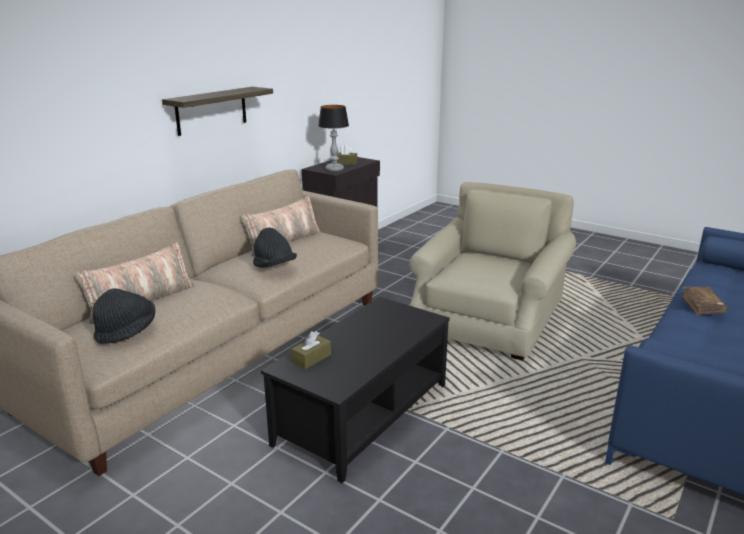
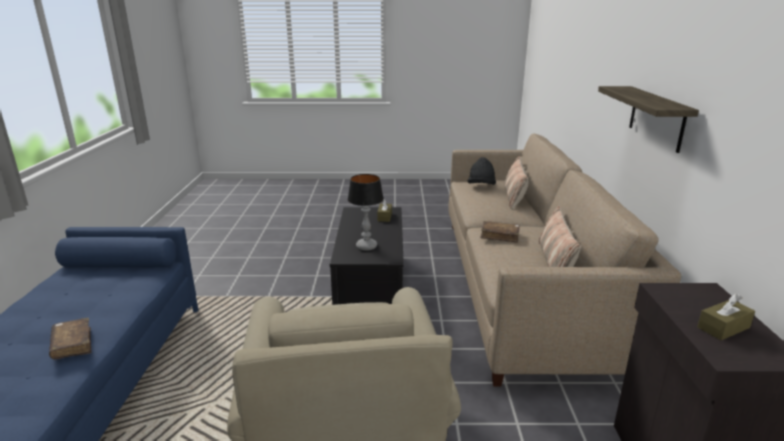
camera: 145 degrees right, 0 degrees up
(274, 267) = (500, 236): black hat -> brown book
(334, 169) = (679, 297): table lamp -> table lamp (367, 246)

